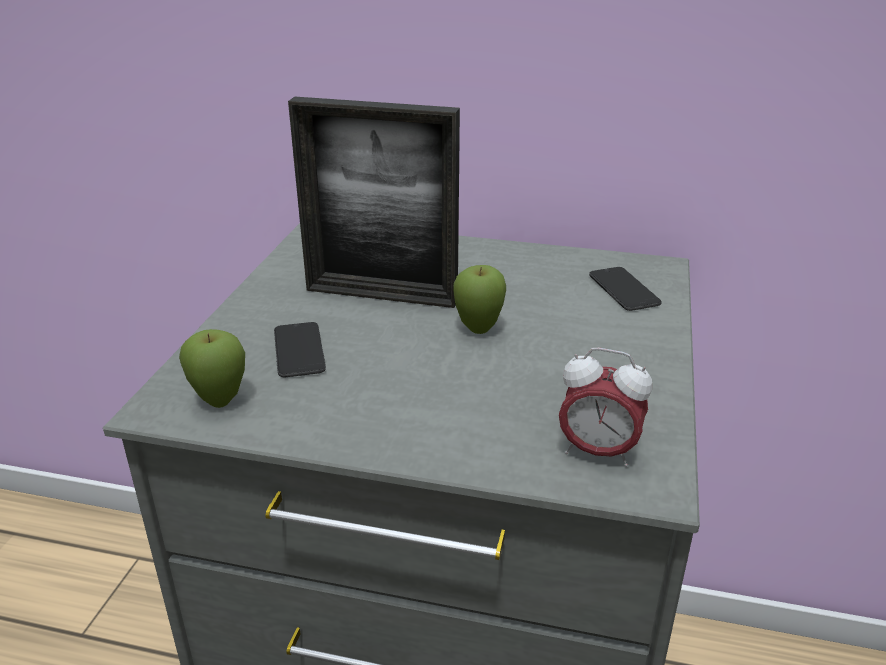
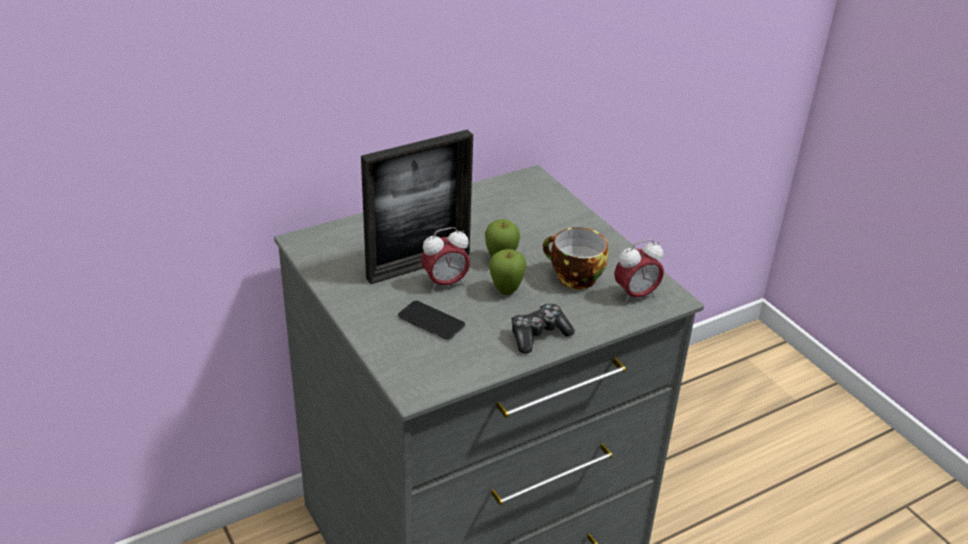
camera: 45 degrees left, 5 degrees up
(220, 401) = (440, 369): apple -> apple (506, 291)
(378, 323) = (445, 283): none -> alarm clock
(386, 428) = (538, 335): none -> game controller
(540, 388) = (573, 278): none -> cup
(623, 290) = (535, 201): phone -> none

